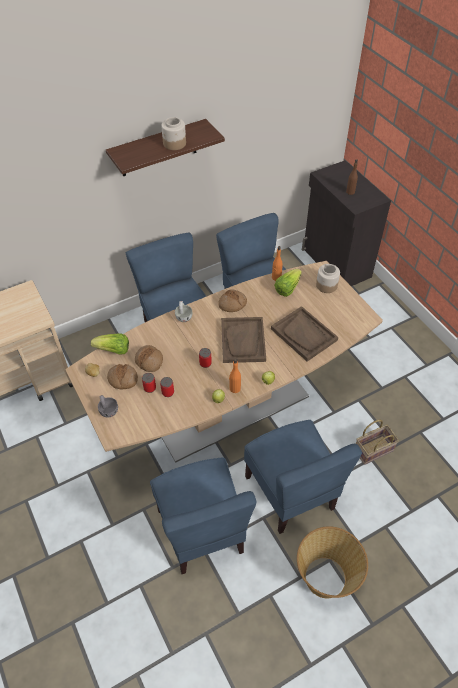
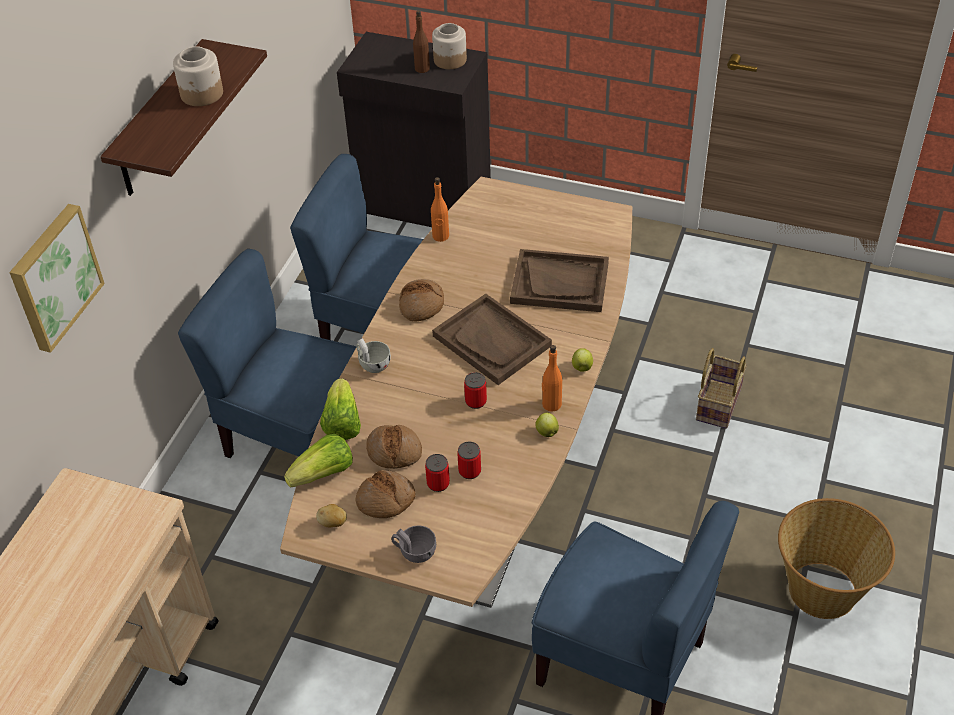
camera: 40 degrees left, 5 degrees down
(55, 193) = (53, 276): none -> picture
(287, 288) = (471, 240): lettuce -> lettuce (342, 422)
(291, 492) = (678, 527): blue chair -> none
(326, 285) = (517, 206): jar -> jar (449, 60)

